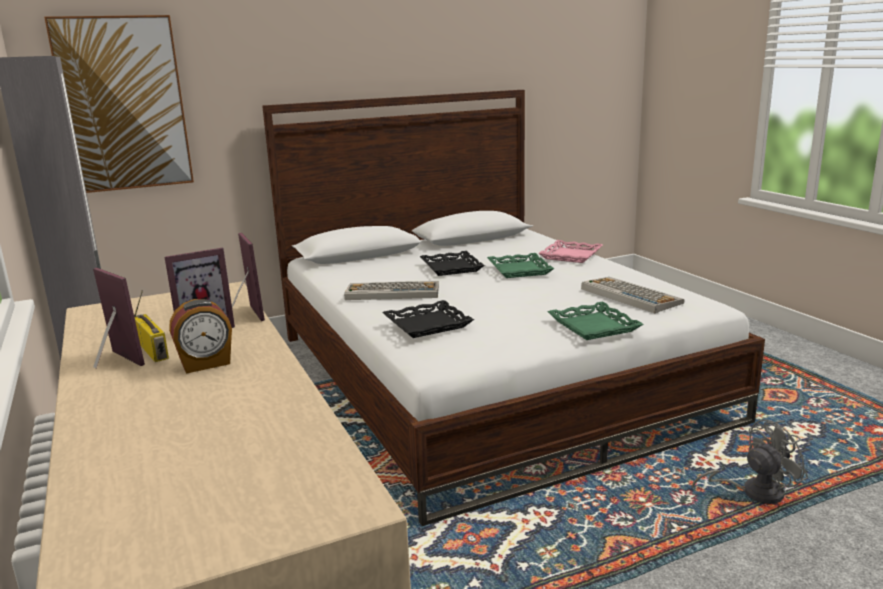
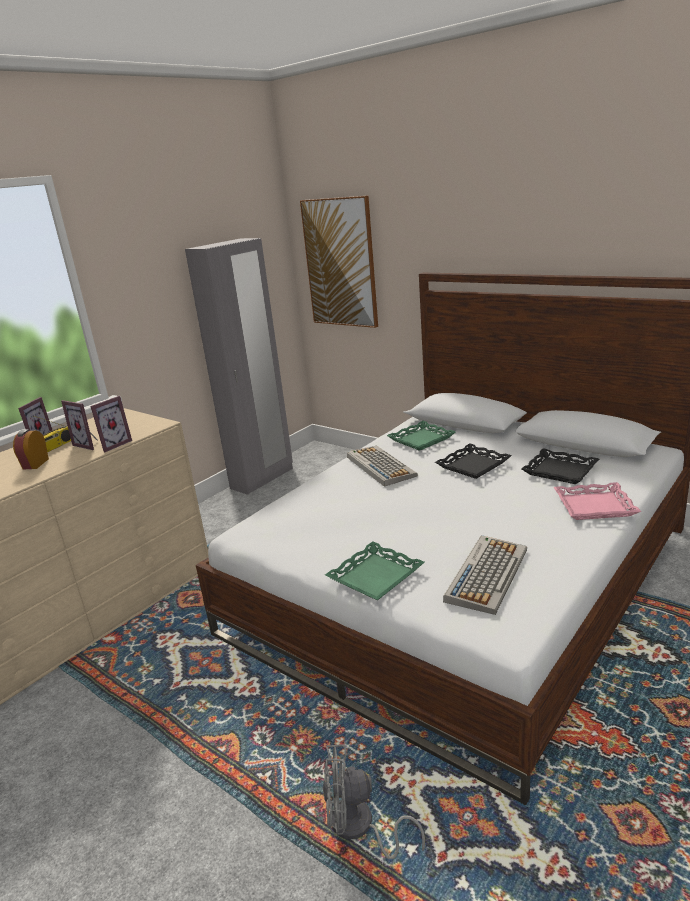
camera: 65 degrees right, 5 degrees up
(206, 364) = (35, 464): alarm clock -> alarm clock turned 60 degrees clockwise
(427, 324) = (313, 503): black tray -> black tray (560, 470)
(520, 270) = (502, 496): green tray -> green tray (421, 440)
(753, 492) = (359, 828): grey fan -> grey fan turned 135 degrees clockwise

